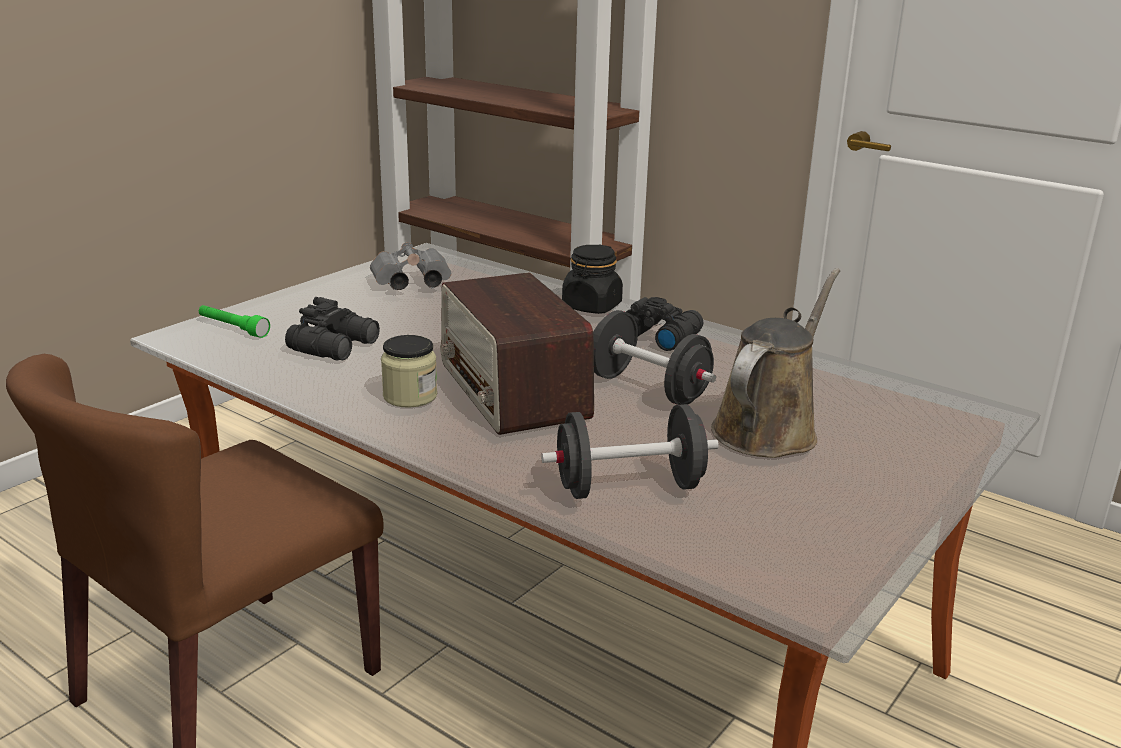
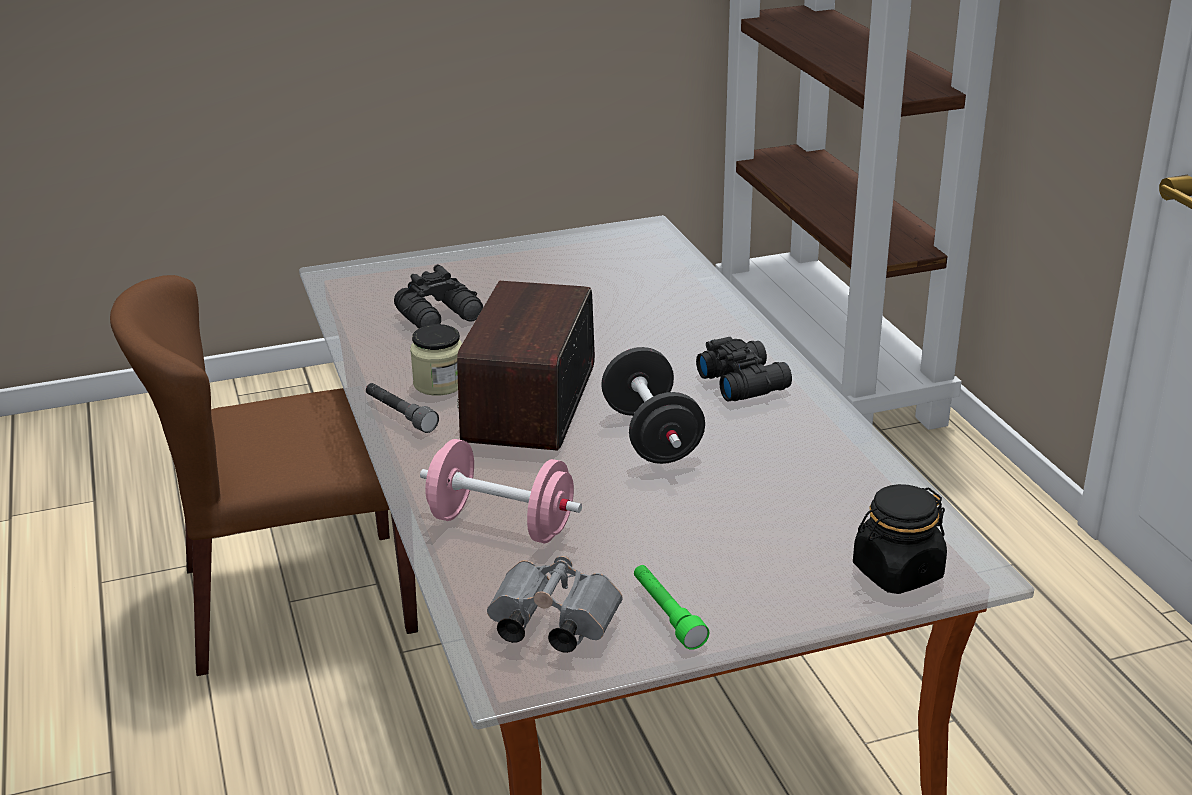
camera: 35 degrees right, 5 degrees up
(233, 328) = (382, 277): green flashlight -> green flashlight (667, 615)
(409, 284) = (583, 263): grey binoculars -> grey binoculars (549, 625)
(409, 430) = (400, 415): none -> grey flashlight
(591, 306) = (724, 330): black jar -> black jar (897, 572)
(628, 487) = (501, 524): black dumbbell -> pink dumbbell
(769, 428) = (706, 511): brown watering can -> none

